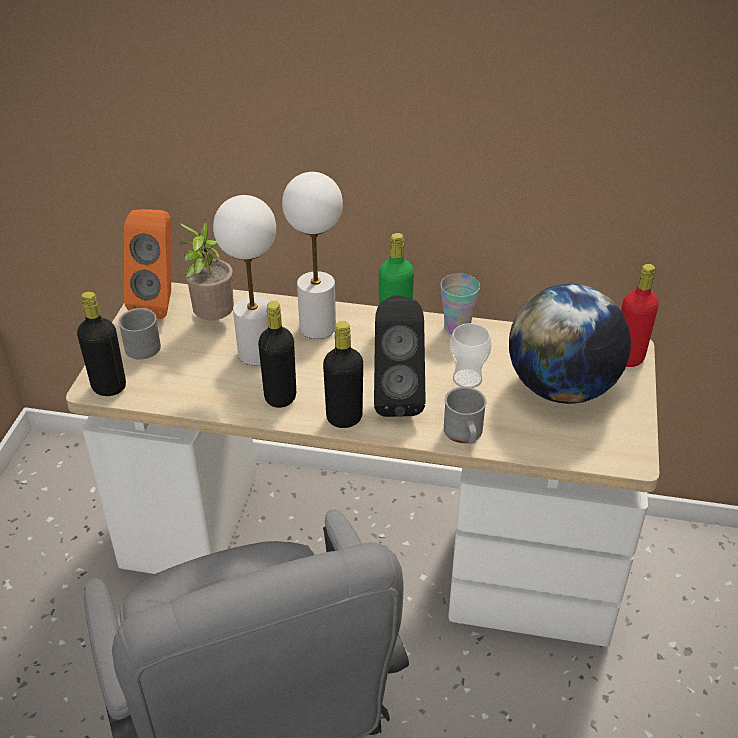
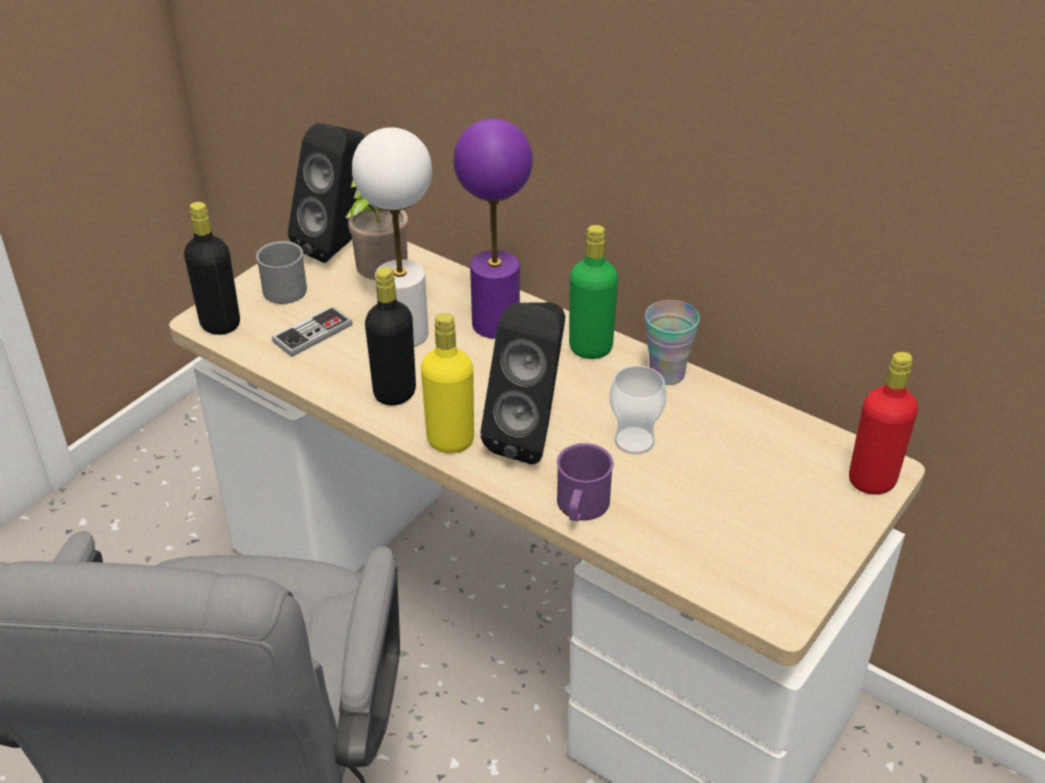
camera: 25 degrees right, 0 degrees up
(160, 303) = (339, 245): orange speaker -> black speaker
(187, 373) = (312, 333): none -> game controller
(318, 327) = (496, 324): white table lamp -> purple table lamp
(344, 418) = (450, 441): black bottle -> yellow bottle
(464, 435) = (581, 508): grey mug -> purple mug
(561, 388) = (749, 491): globe -> none

